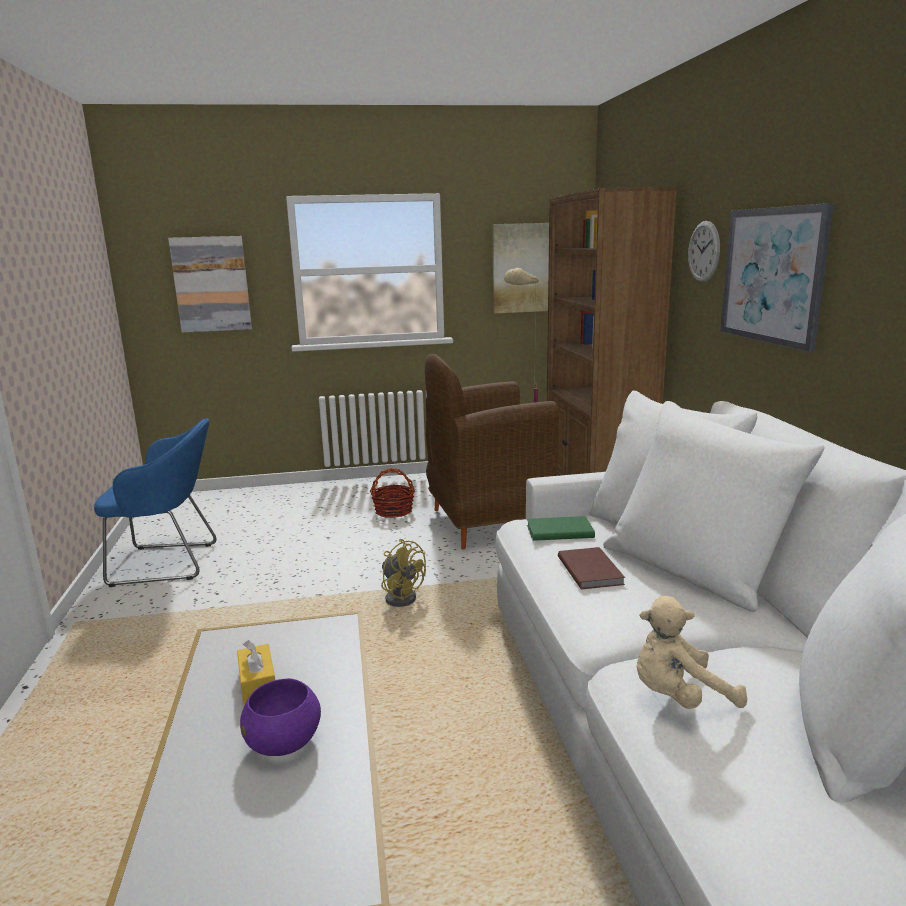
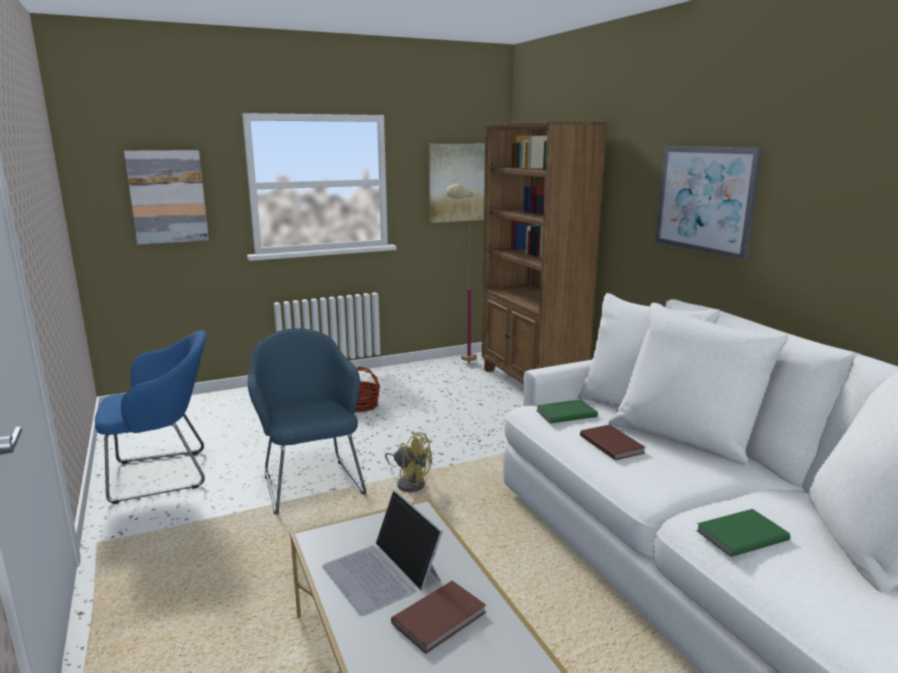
camera: 15 degrees left, 0 degrees up
(258, 684) = (382, 573): yellow tissue box -> laptop
(284, 743) = (441, 618): purple bowl -> brown book
(301, 585) = (311, 482): none -> blue armchair
(487, 523) = (450, 410): brown armchair -> none
(679, 697) = (739, 535): beige plush toy -> green book
(704, 251) = (635, 176): wall clock -> none

